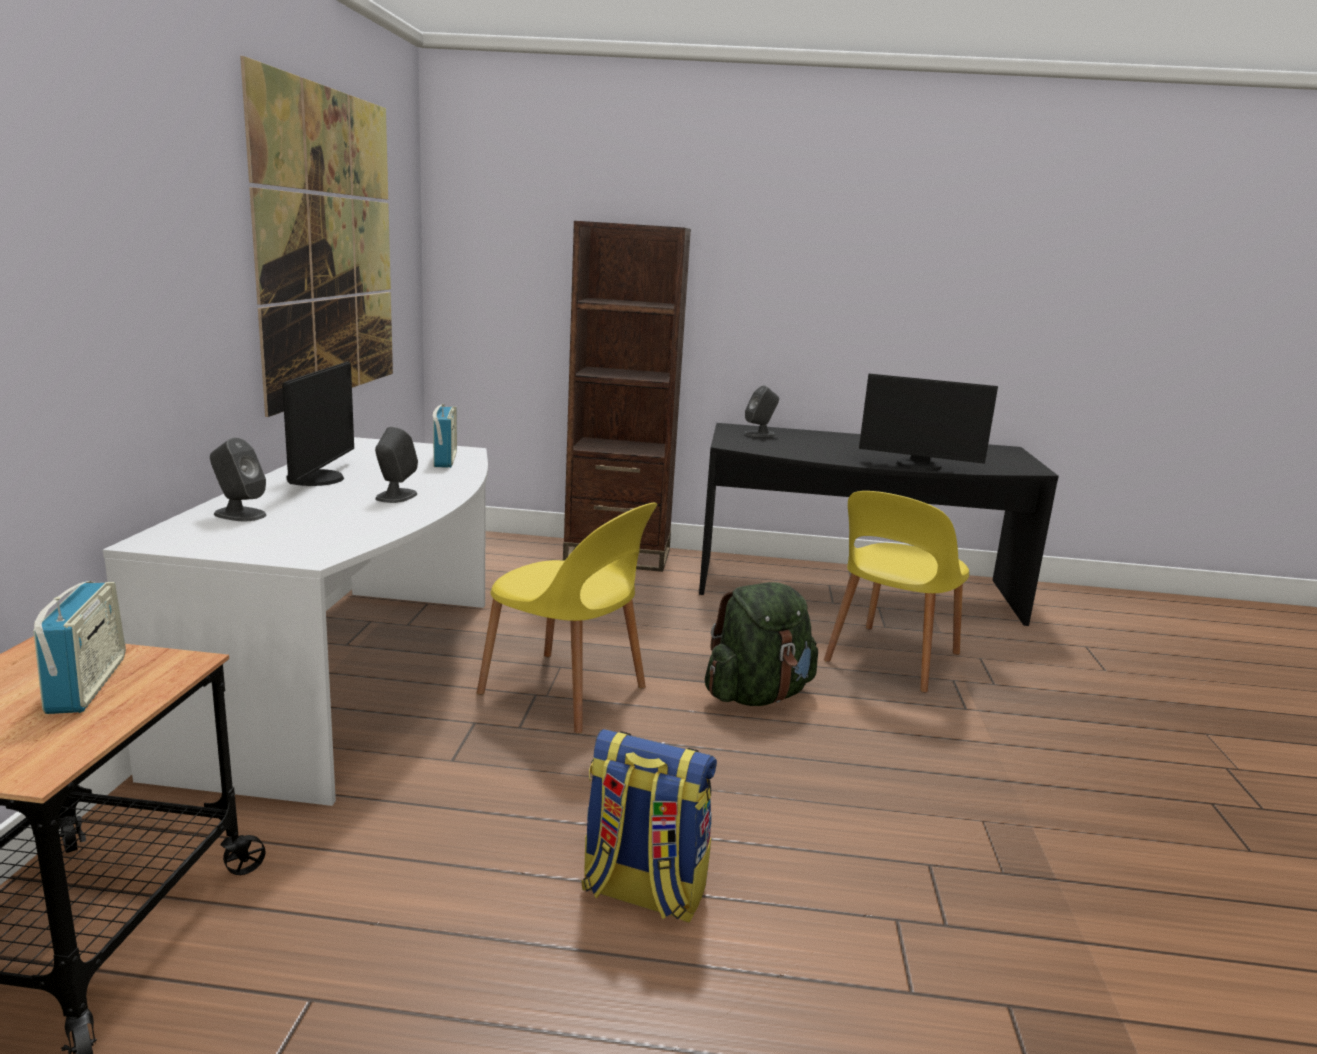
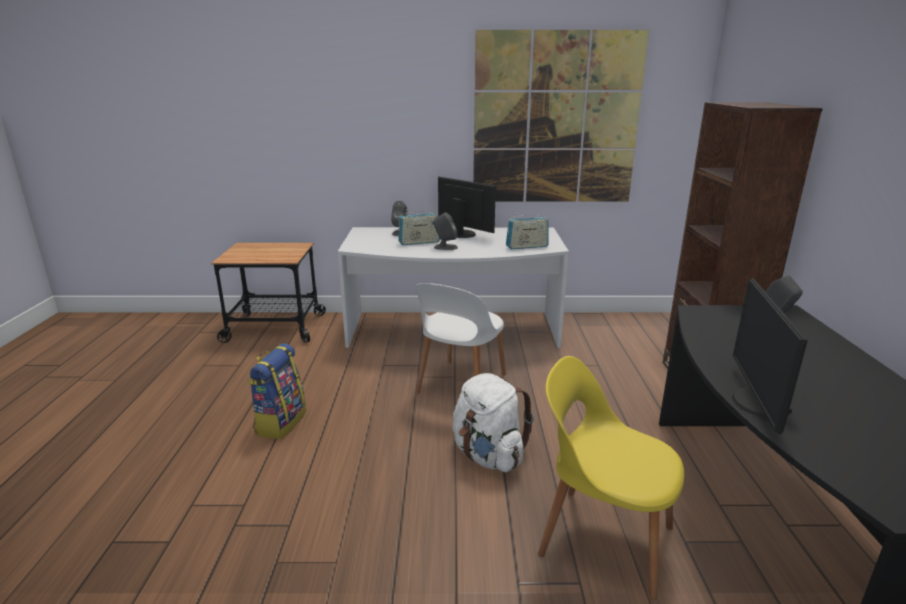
camera: 85 degrees right, 5 degrees up
(87, 685) = (275, 253): radio -> radio (419, 242)
(318, 479) = (463, 234): monitor -> monitor turned 135 degrees counterclockwise
(566, 692) = (460, 385): yellow chair -> white chair
(757, 695) = (488, 455): green backpack -> white backpack

